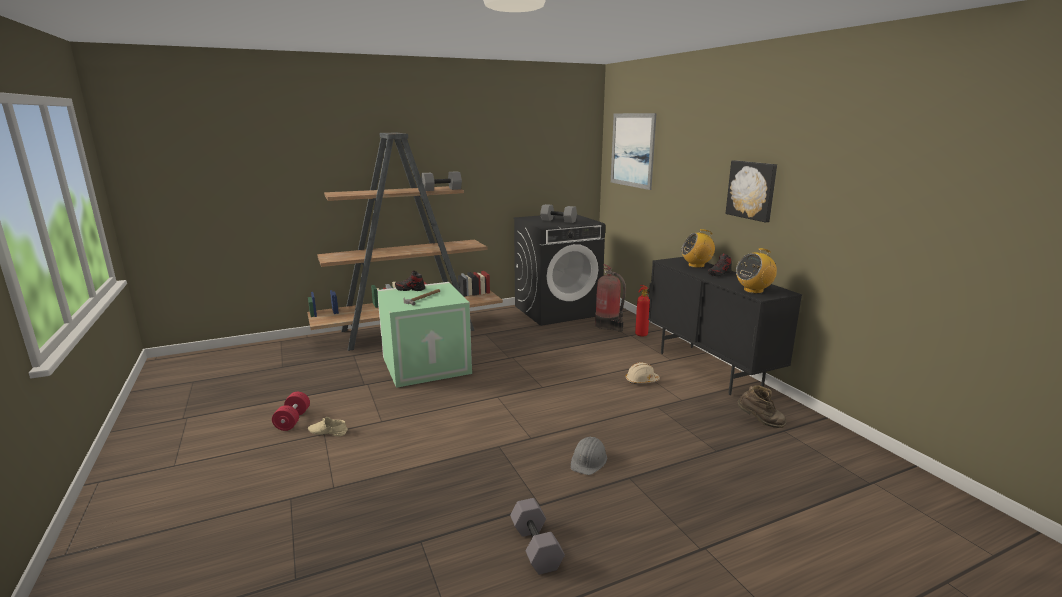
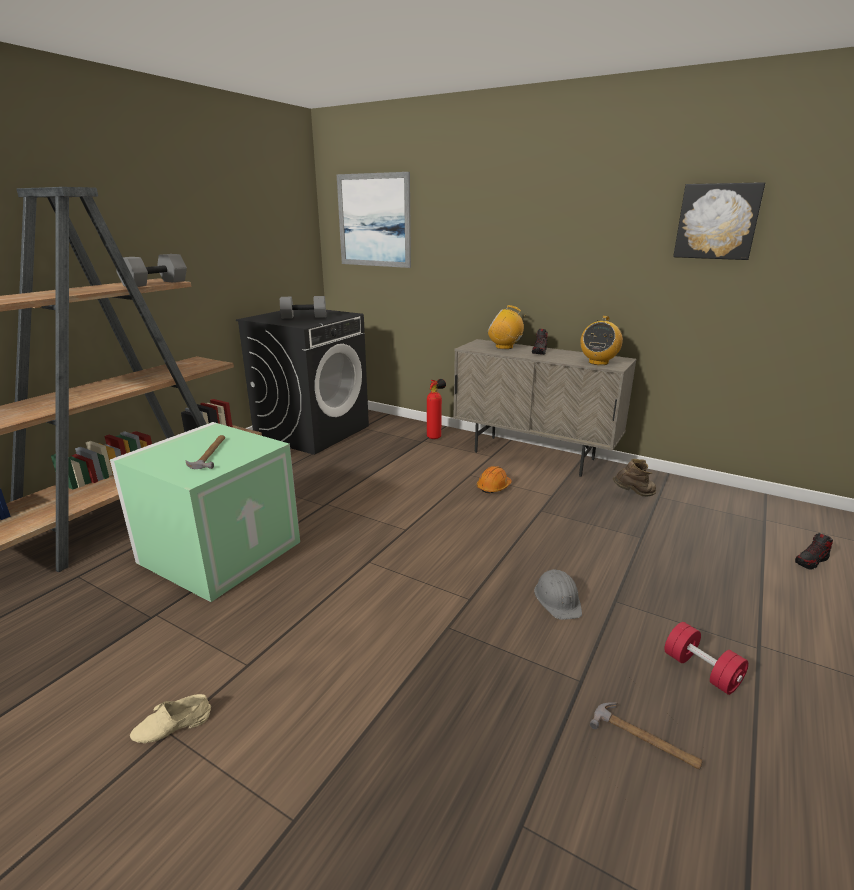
camera: 35 degrees left, 5 degrees up
(293, 420) = (77, 737): red dumbbell -> red dumbbell (701, 670)
(410, 289) = (169, 446): shoe -> shoe (811, 561)
(537, 547) = (645, 739): grey dumbbell -> hammer
(608, 326) = (389, 436): fire extinguisher -> none
(641, 381) = (493, 487): beige hard hat -> orange hard hat
(696, 265) = (504, 347): radio -> radio turned 60 degrees clockwise
(709, 369) = (534, 456): black cabinet -> beige cabinet
(752, 190) = (563, 255): picture -> picture (717, 221)

